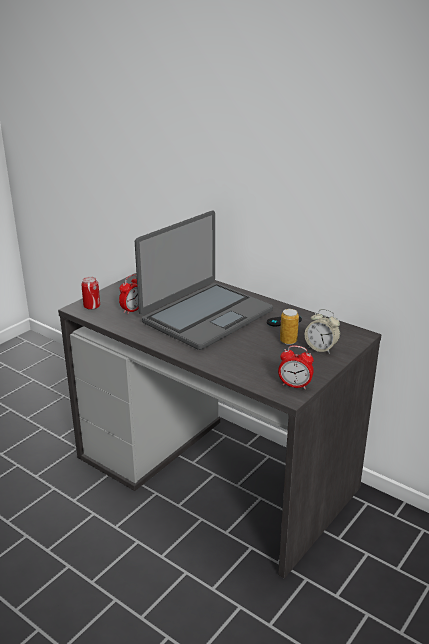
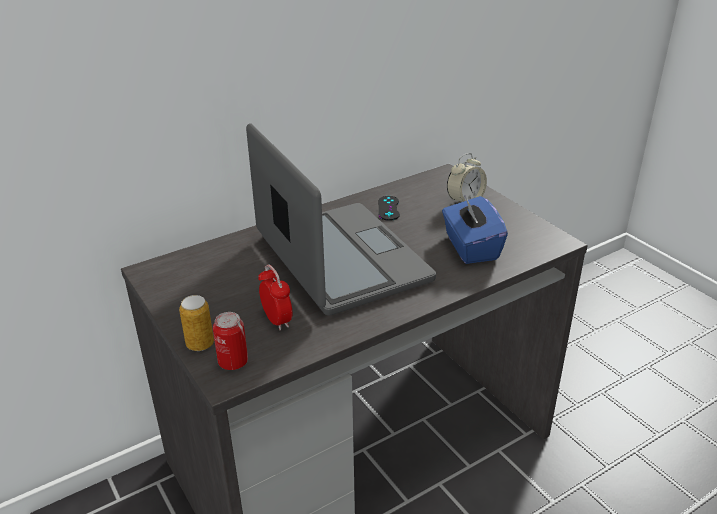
camera: 70 degrees left, 5 degrees up
(253, 359) = (470, 247): none -> blue tissue box
(288, 341) = (439, 216): can -> can (200, 344)
(294, 385) = (538, 234): alarm clock -> none

